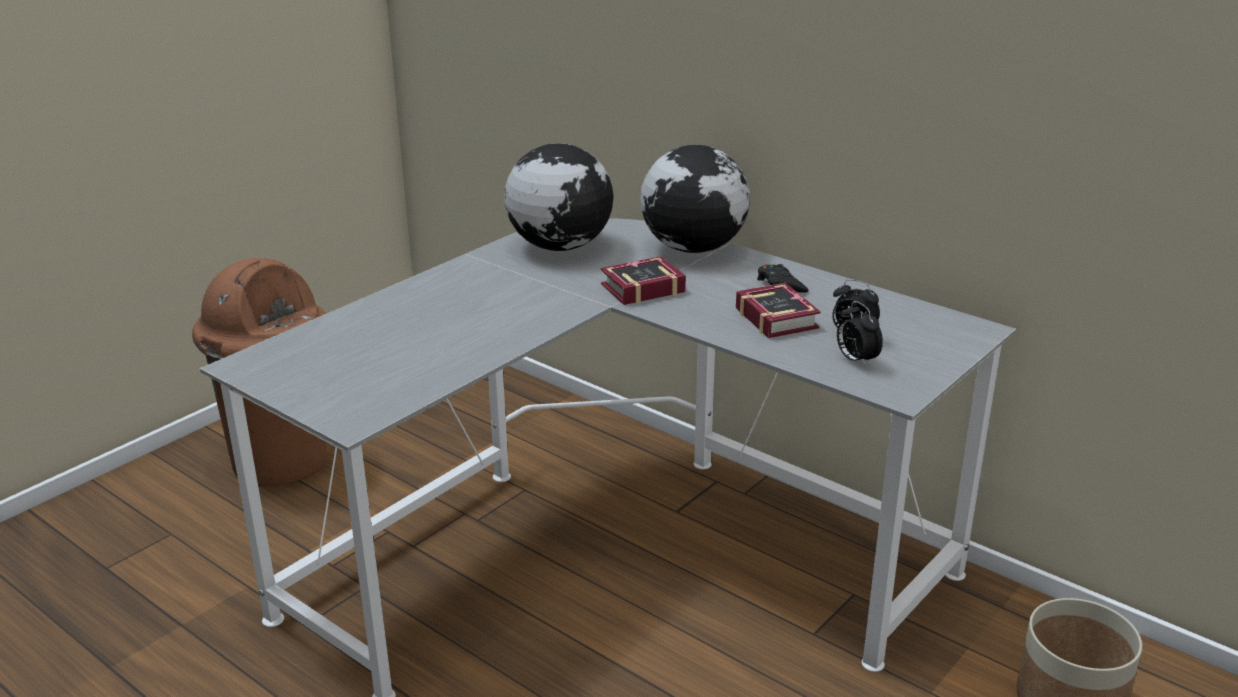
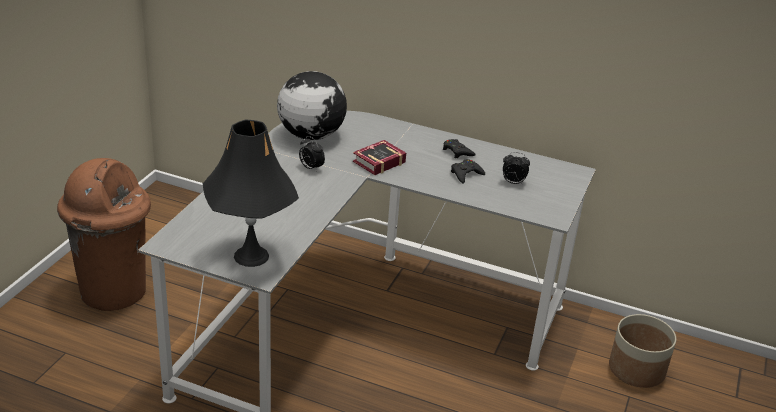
camera: 20 degrees left, 5 degrees up
(355, 394) = (251, 256): none -> black table lamp
(694, 248) = (393, 129): globe -> none
(776, 316) = (466, 174): book -> black game controller
(856, 360) = (522, 199): alarm clock -> alarm clock (310, 168)

